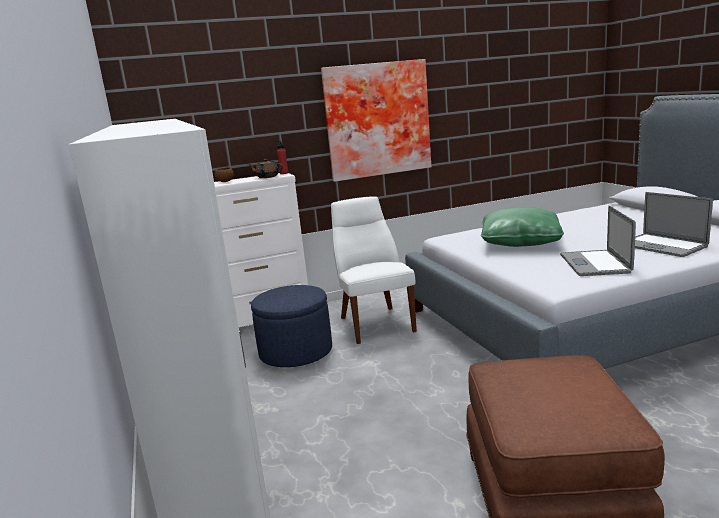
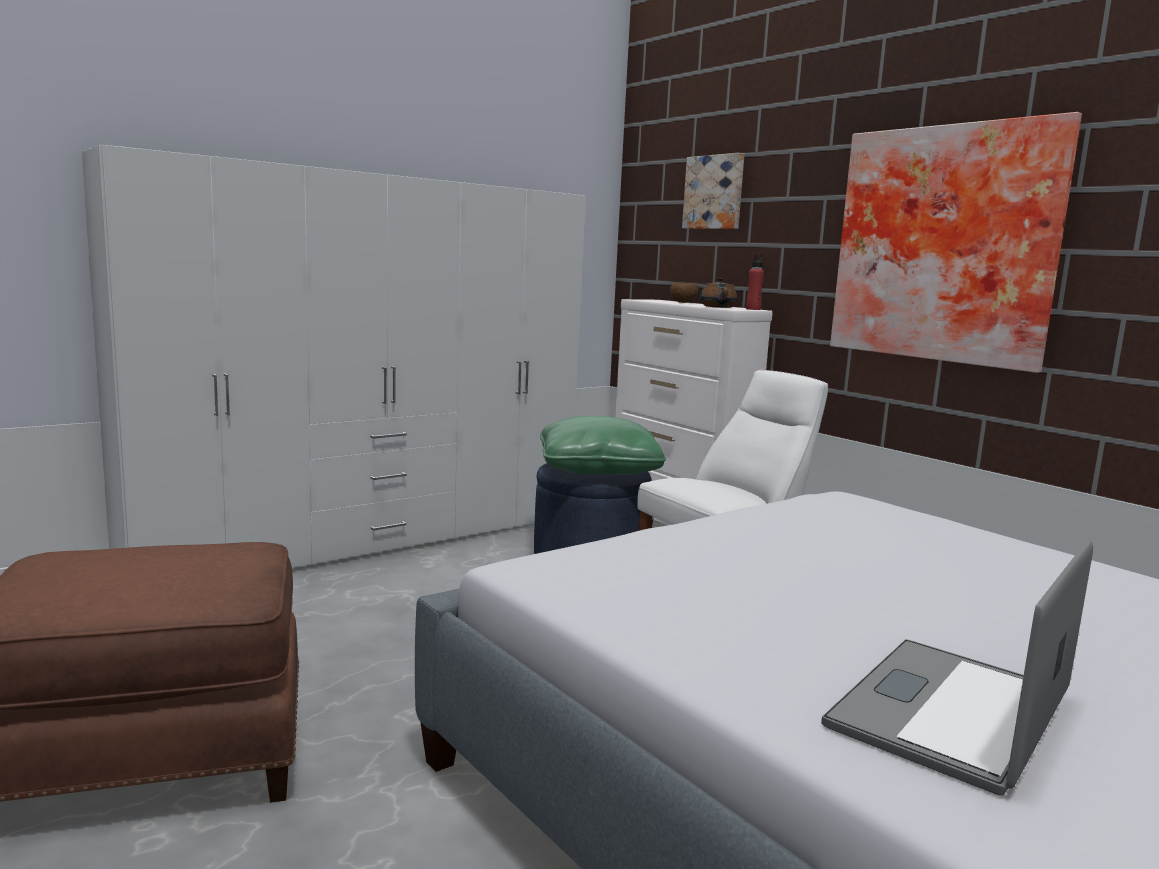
camera: 70 degrees right, 5 degrees down
(218, 106) = (715, 192): none -> picture
(520, 242) = (849, 548): green pillow -> green pillow (598, 470)
(594, 263) = (707, 607): laptop -> none

